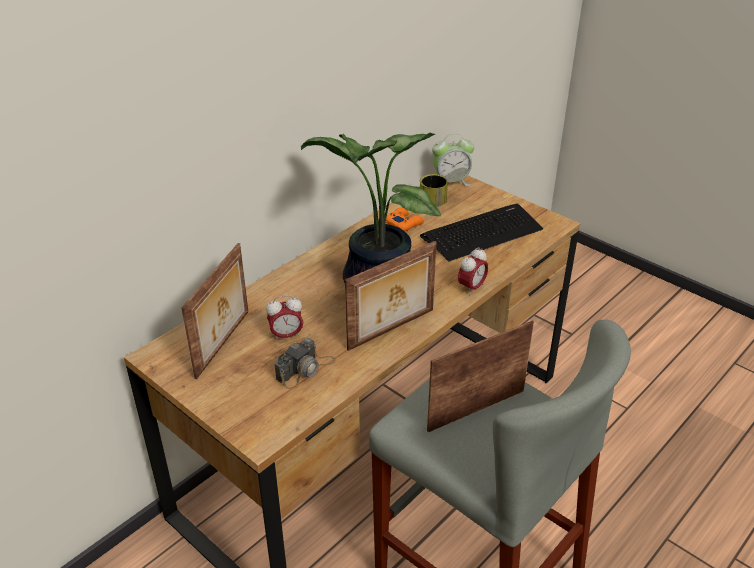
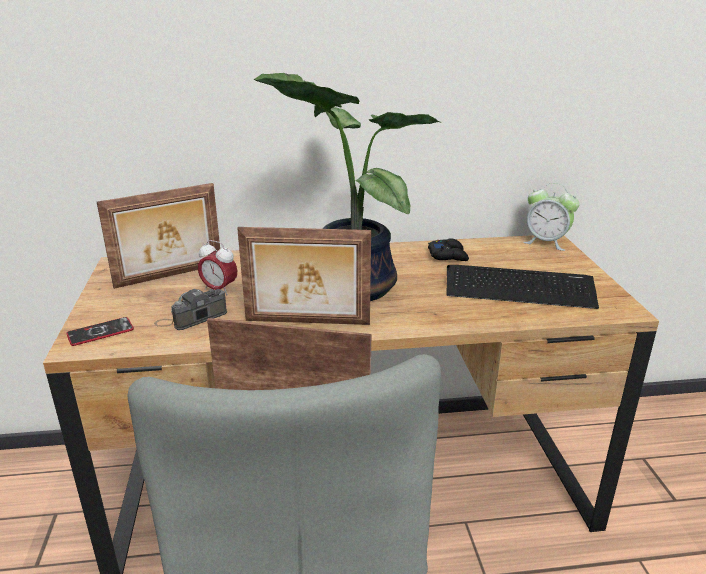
camera: 40 degrees right, 10 degrees down
(258, 419) = (100, 332): none -> phone
(305, 369) = (191, 317): camera -> camera turned 150 degrees clockwise
(404, 223) = (448, 255): orange game controller -> black game controller
(441, 199) = (515, 251): can -> none
(471, 288) = (437, 324): alarm clock -> none

